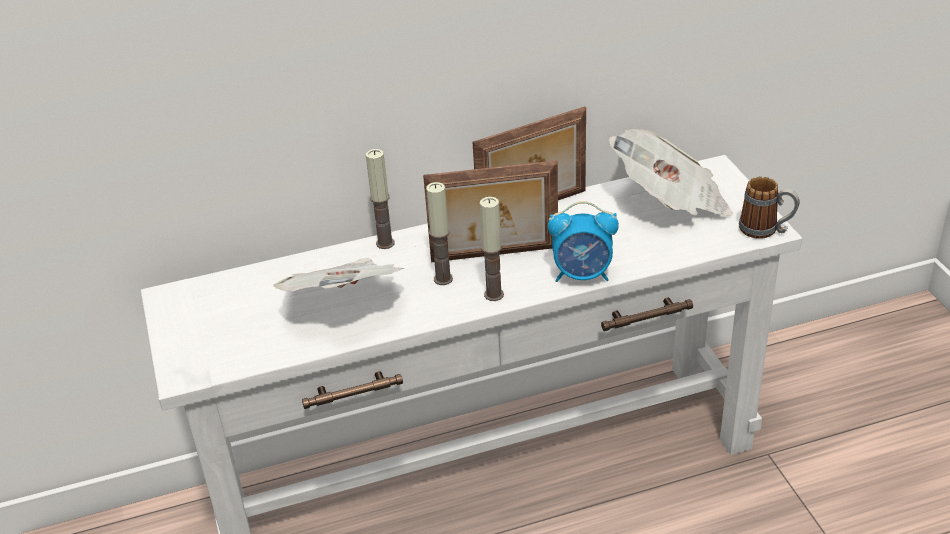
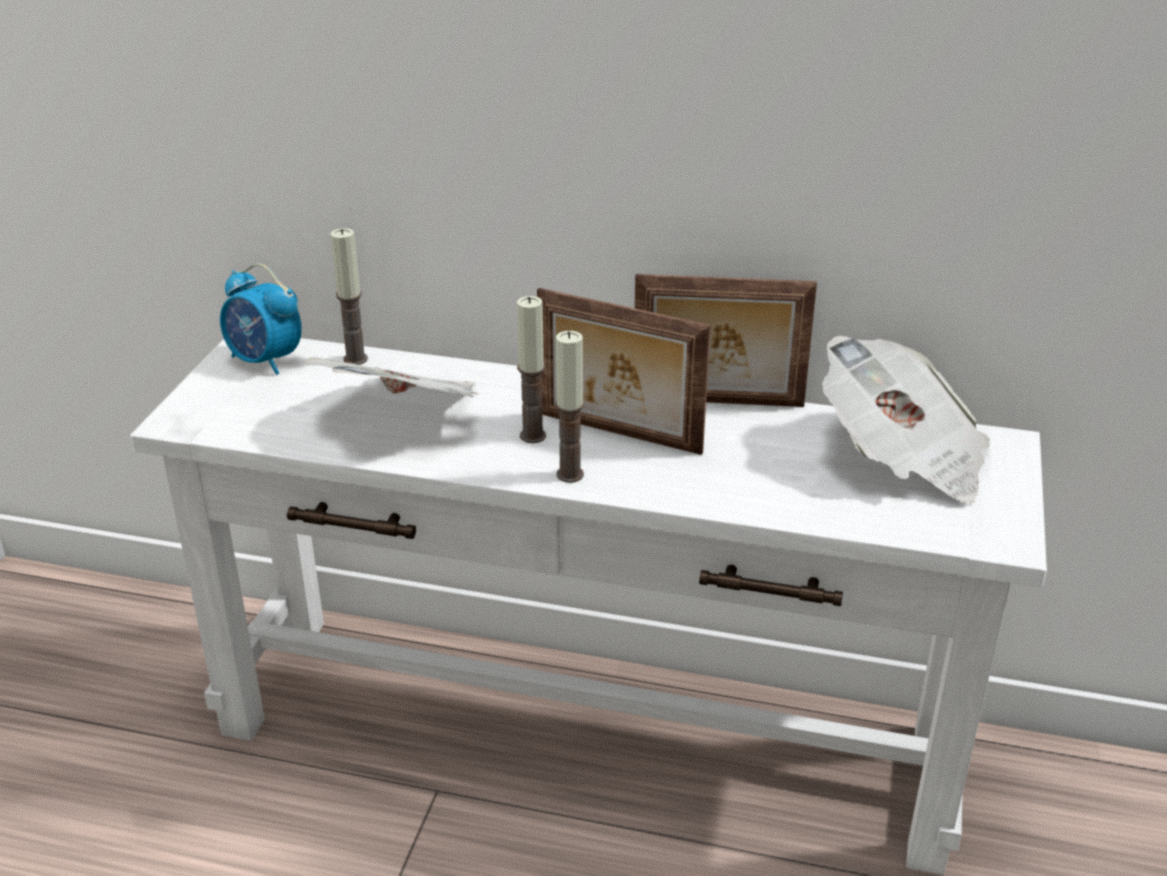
camera: 30 degrees right, 5 degrees down
(385, 243) = (512, 376): candle -> candle (355, 359)
(582, 275) = (698, 495): alarm clock -> alarm clock (265, 361)
(766, 230) = (1000, 540): mug -> none

